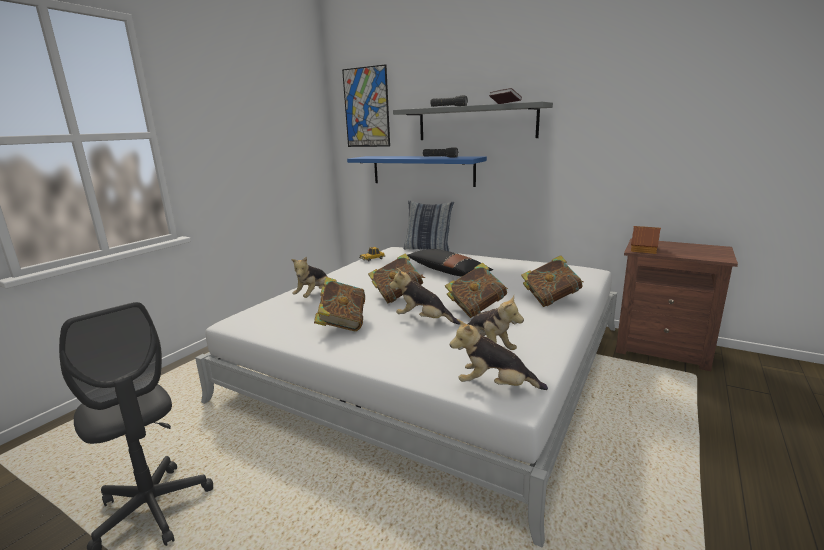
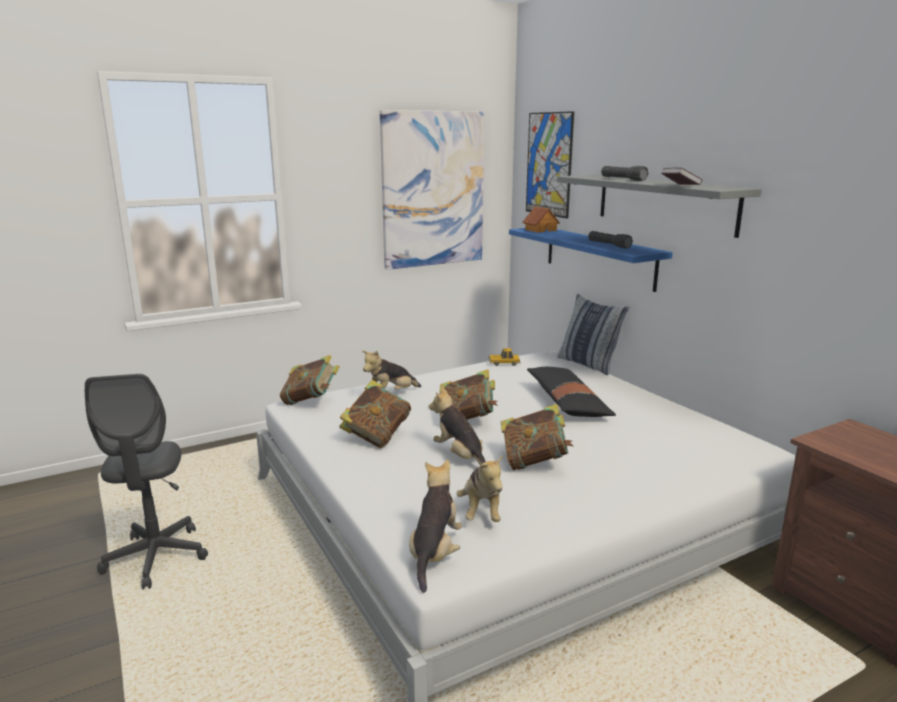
camera: 30 degrees right, 0 degrees up
(279, 131) = (433, 190): none -> picture
(495, 386) = (434, 554): plush toy -> plush toy turned 60 degrees clockwise
(551, 300) = (645, 477): book -> book (311, 401)
(643, 249) = (831, 442): toy house -> toy house (540, 230)

